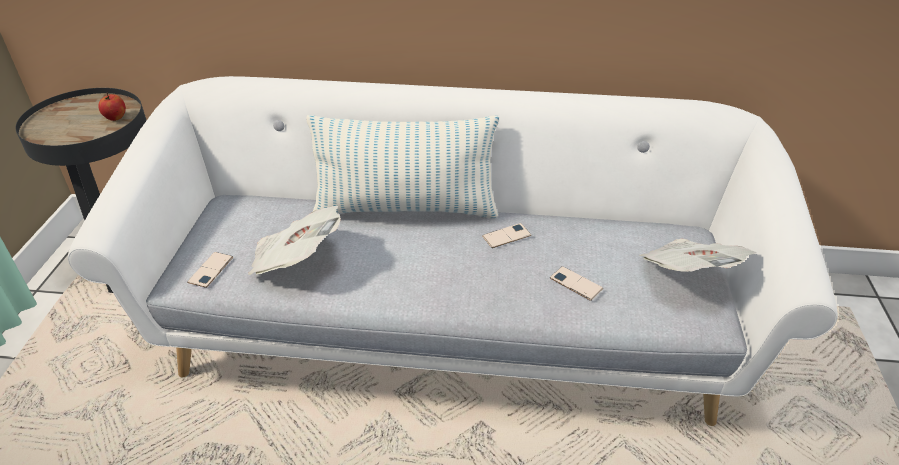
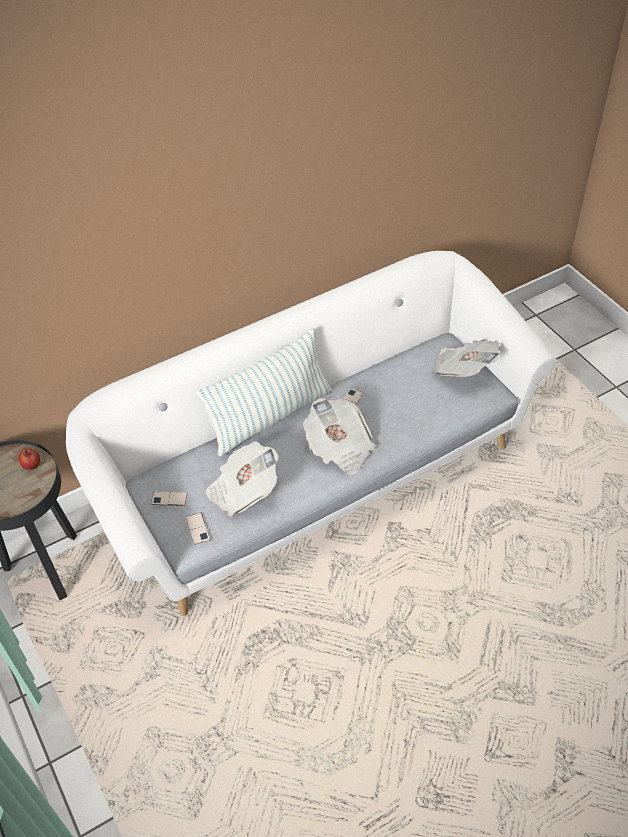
camera: 35 degrees left, 10 degrees up
(444, 276) = (339, 448): none -> newspaper
(576, 283) = (413, 410): phone -> phone (169, 499)

